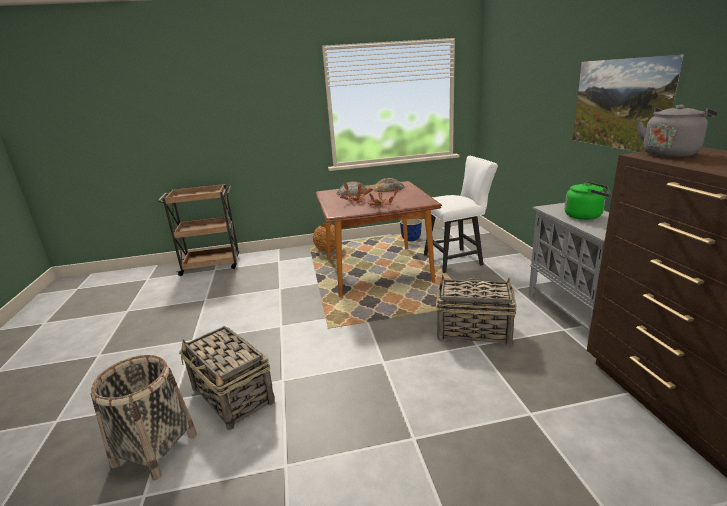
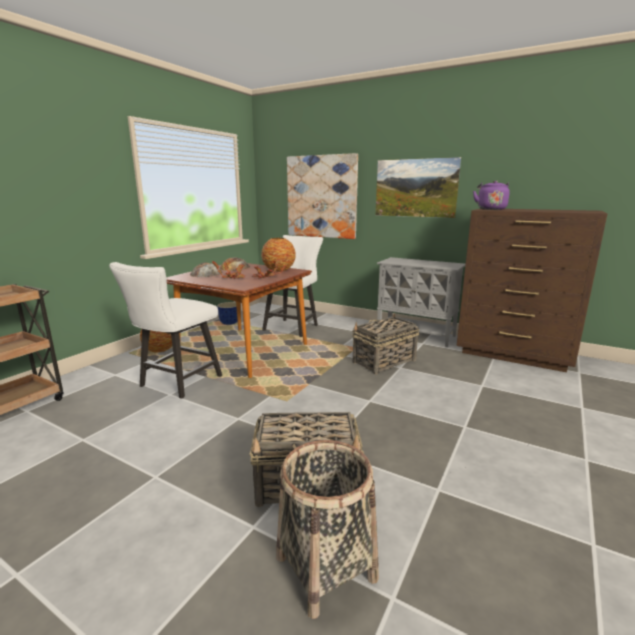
camera: 50 degrees left, 5 degrees down
(295, 281) = (176, 383): none -> white chair
(412, 198) = (278, 270): none -> vase
(527, 110) = (321, 197): none -> picture
(585, 216) = (416, 262): green kettle -> none
(670, 154) = (490, 209): grey kettle -> purple kettle

